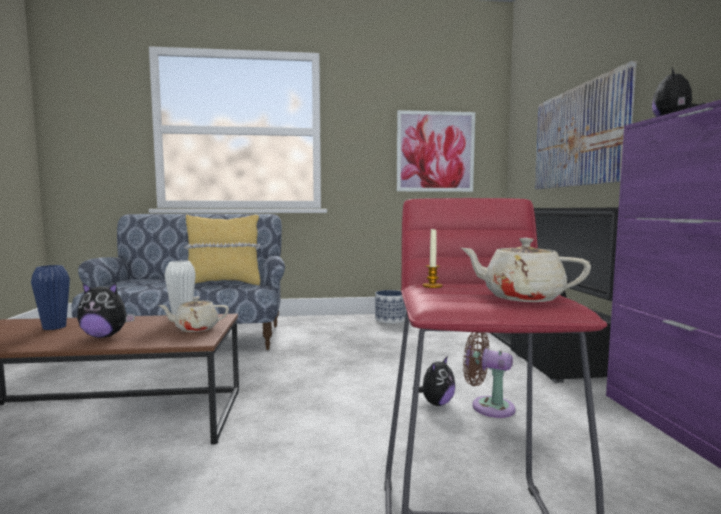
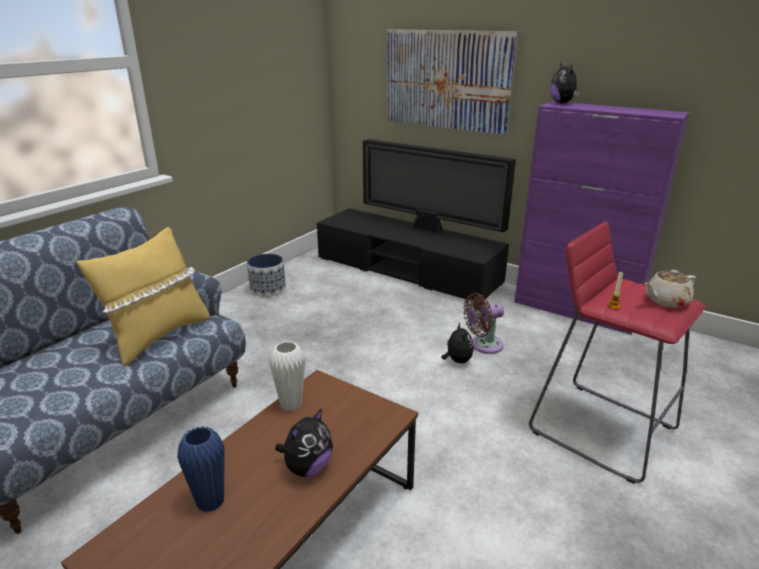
camera: 50 degrees left, 20 degrees up
(195, 328) = (348, 407): beige teapot -> none
(435, 152) = (269, 74): picture -> none

